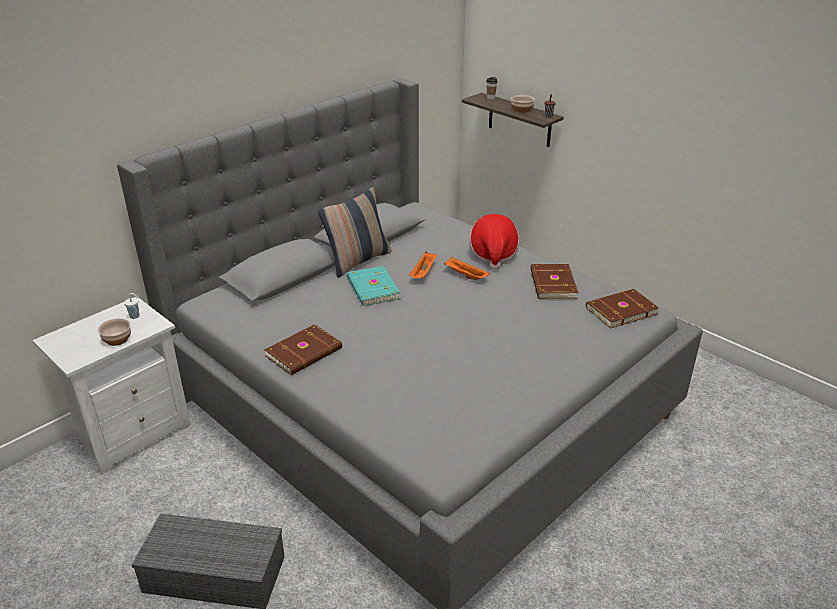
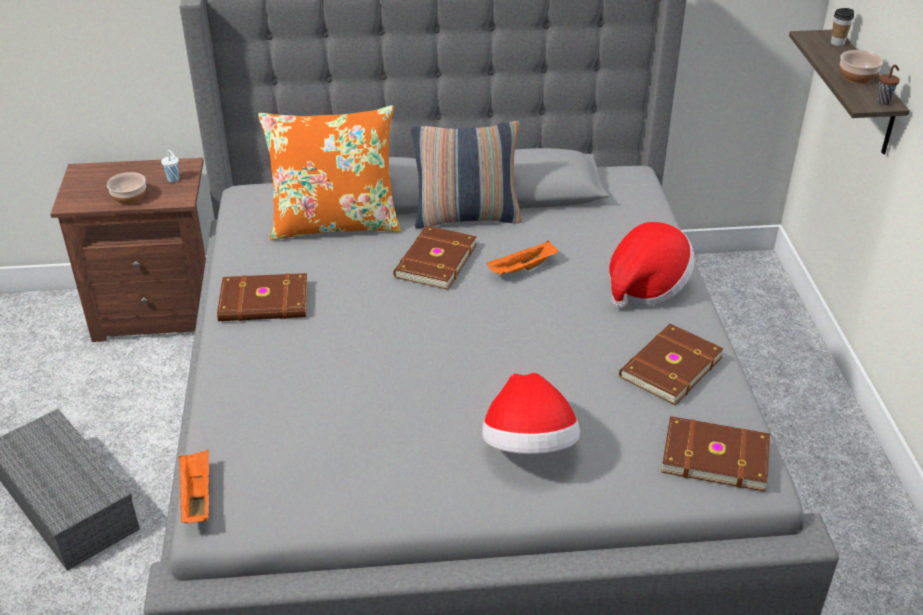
camera: 40 degrees right, 5 degrees up
(132, 432) = (159, 313): white nightstand -> brown nightstand
(286, 295) = (335, 224): none -> orange pillow
(372, 289) = (434, 261): turquoise book -> brown book
(465, 275) = (568, 297): orange tray -> orange tray (196, 497)
(542, 348) = (529, 447): none -> hat

